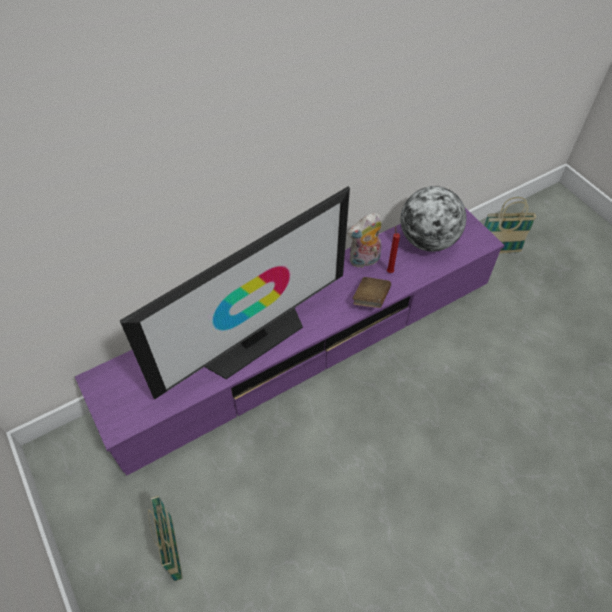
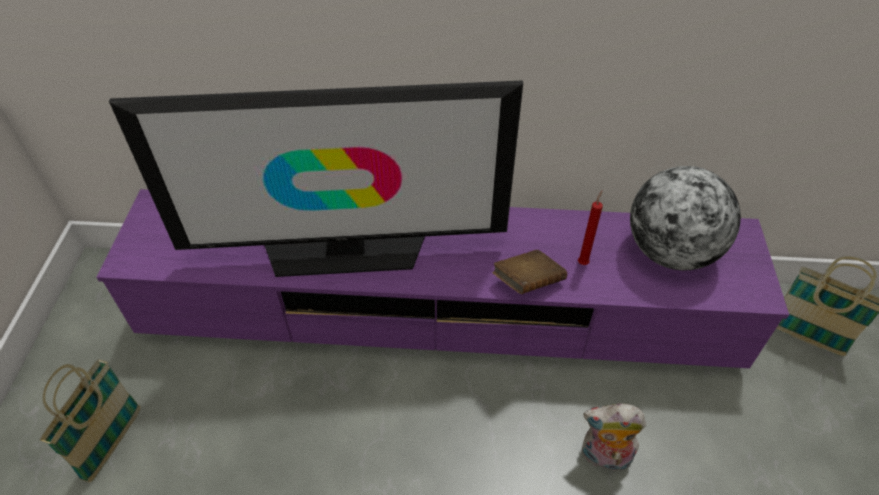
camera: 35 degrees right, 5 degrees down
(364, 261) = (559, 233): plush toy -> plush toy (604, 457)

